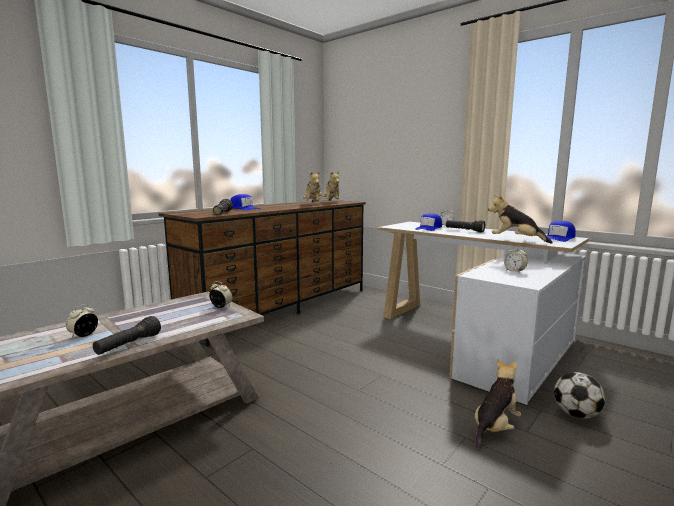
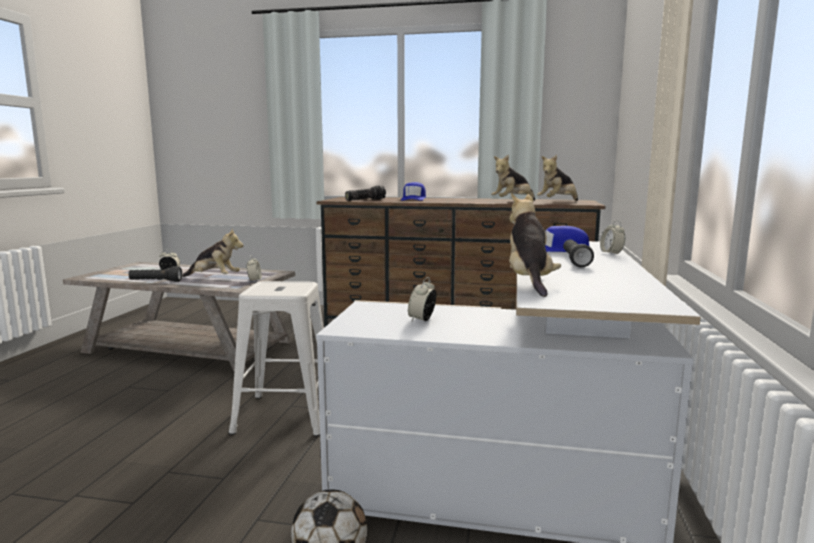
camera: 60 degrees right, 0 degrees up
(373, 395) = (285, 414): none -> white stool
(495, 428) = (253, 495): plush toy -> plush toy (214, 278)
(559, 238) = (627, 299): blue cap -> none

